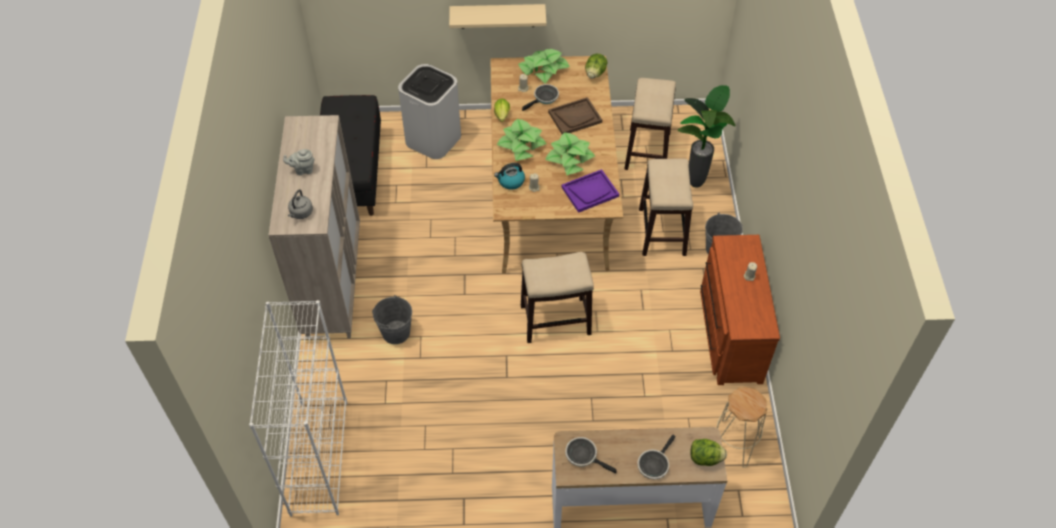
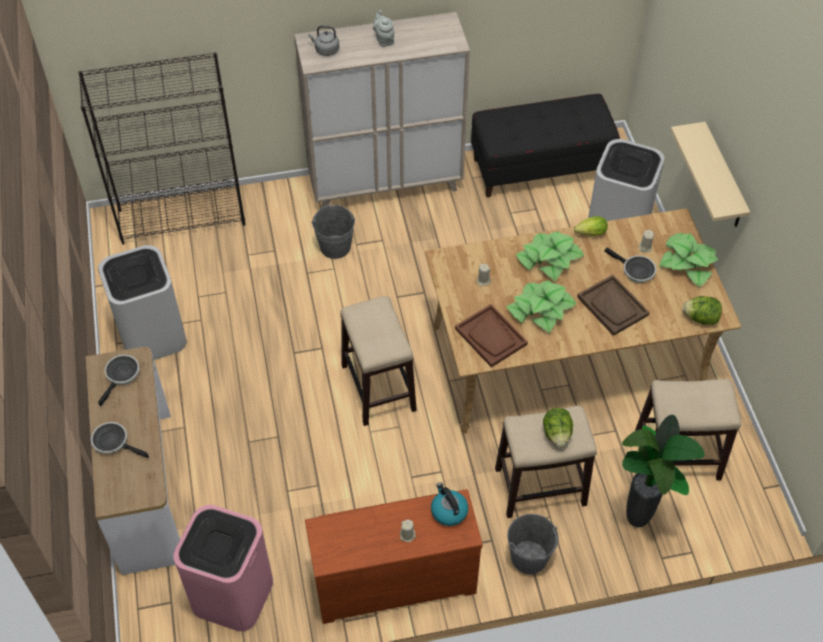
camera: 80 degrees right, 0 degrees up
(319, 456) = (182, 216): white bookcase -> black bookcase
(461, 492) = (152, 335): none -> white trash can
(510, 181) = (486, 257): kettle -> kettle (448, 511)
(590, 192) = (491, 337): purple tray -> brown tray
(705, 458) = (123, 492): lettuce -> lettuce (557, 434)
(734, 443) = (233, 594): beige stool -> pink trash can

